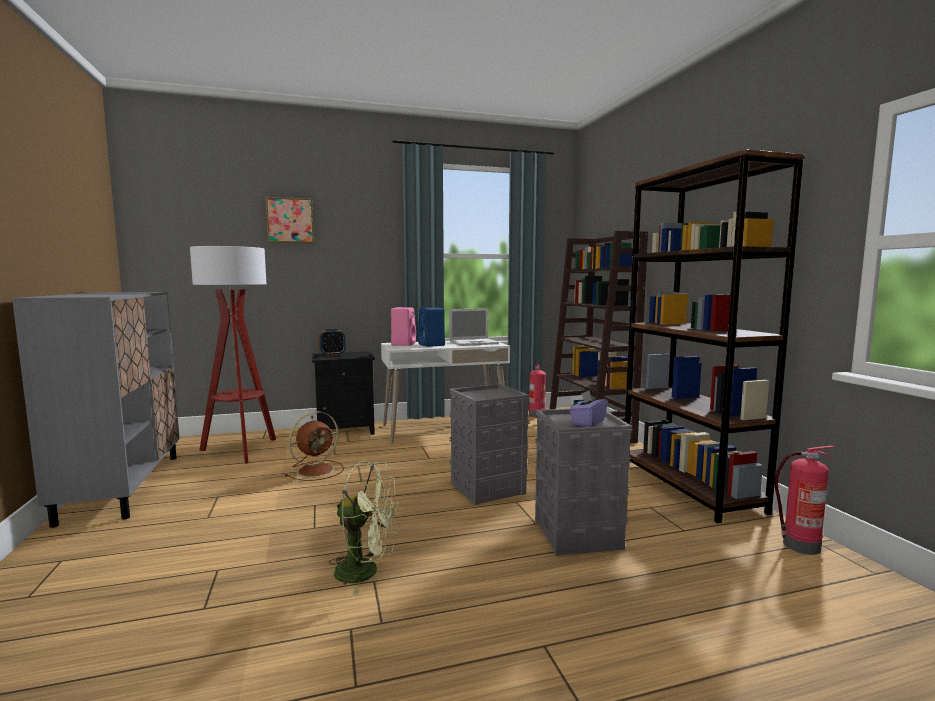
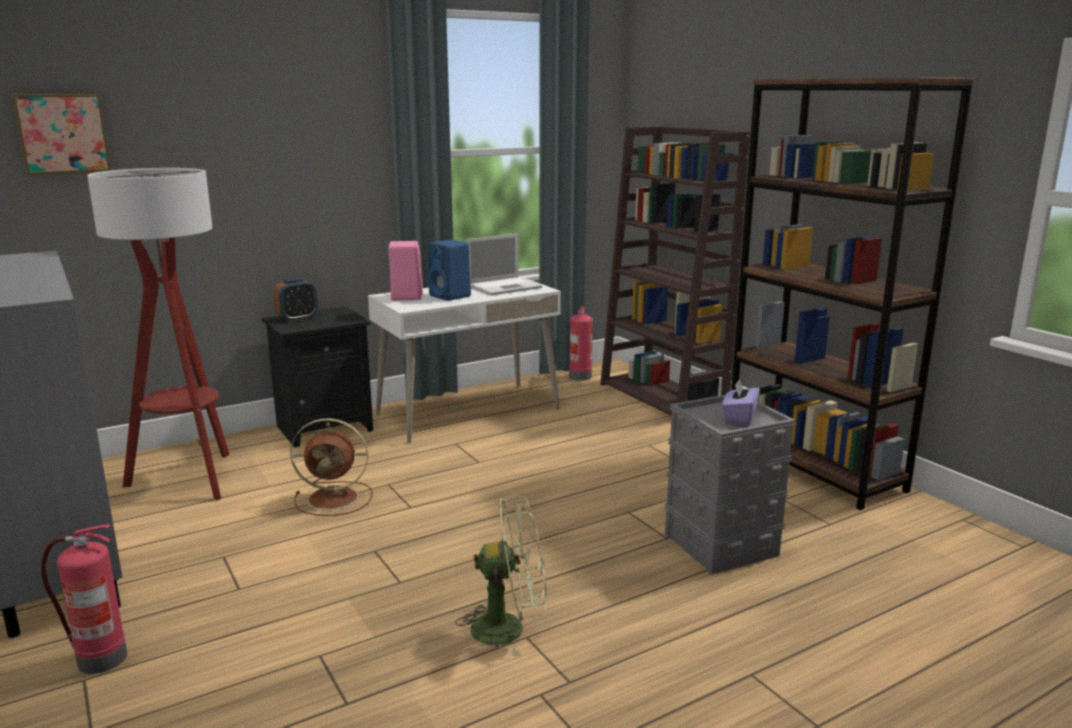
camera: 15 degrees left, 10 degrees up
(290, 220) = (212, 109): picture -> picture (62, 133)
(317, 470) = (335, 498): brown fan -> brown fan turned 60 degrees clockwise
(487, 488) = (583, 497): grey storage box -> none
(799, 546) = (948, 526): fire extinguisher -> fire extinguisher (99, 659)

